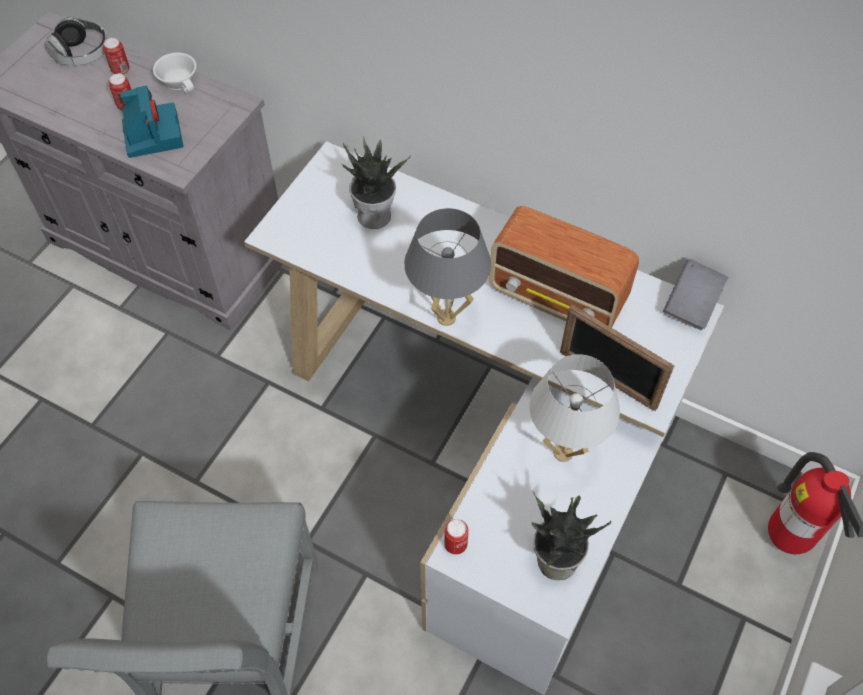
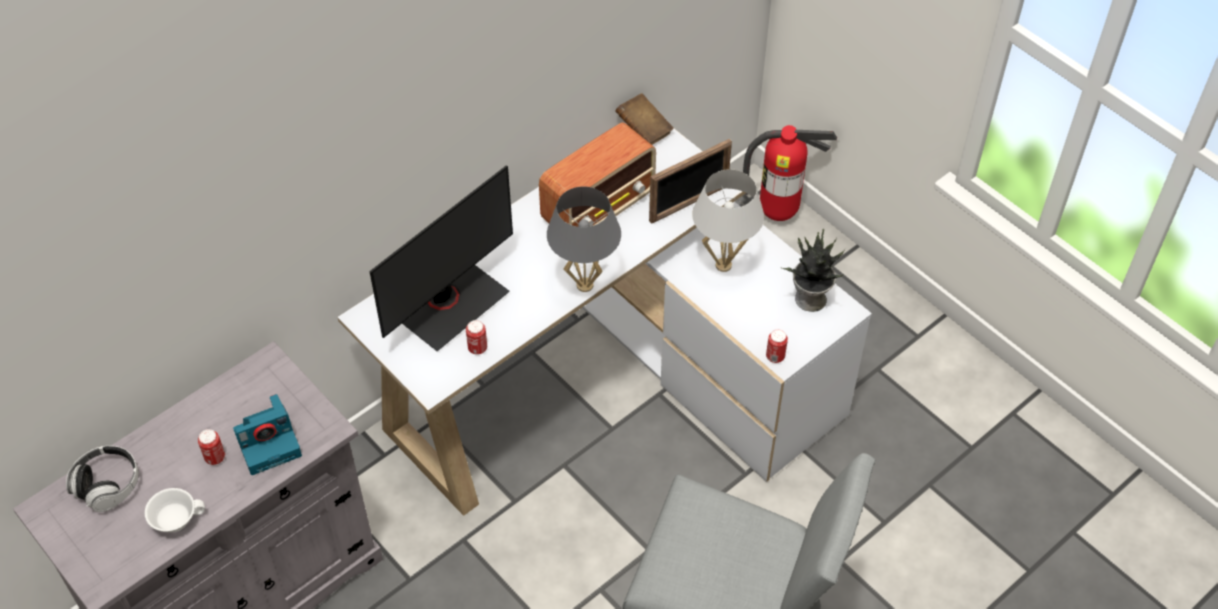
camera: 70 degrees left, 5 degrees down
(120, 70) = (157, 454): can -> can (477, 348)
(152, 134) = (269, 442): camera -> camera turned 150 degrees clockwise
(180, 81) = (207, 403): white cup -> white cup (175, 517)
(375, 214) = (448, 303): potted plant -> monitor
(691, 304) = (644, 130): grey book -> brown book

